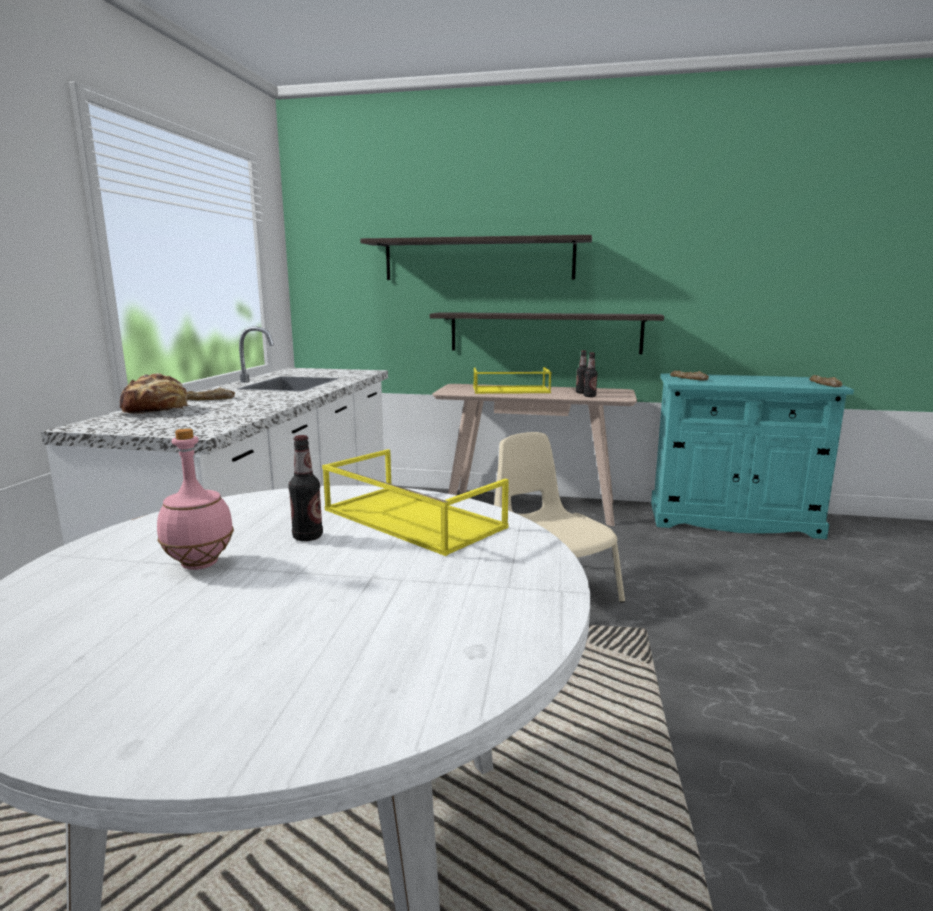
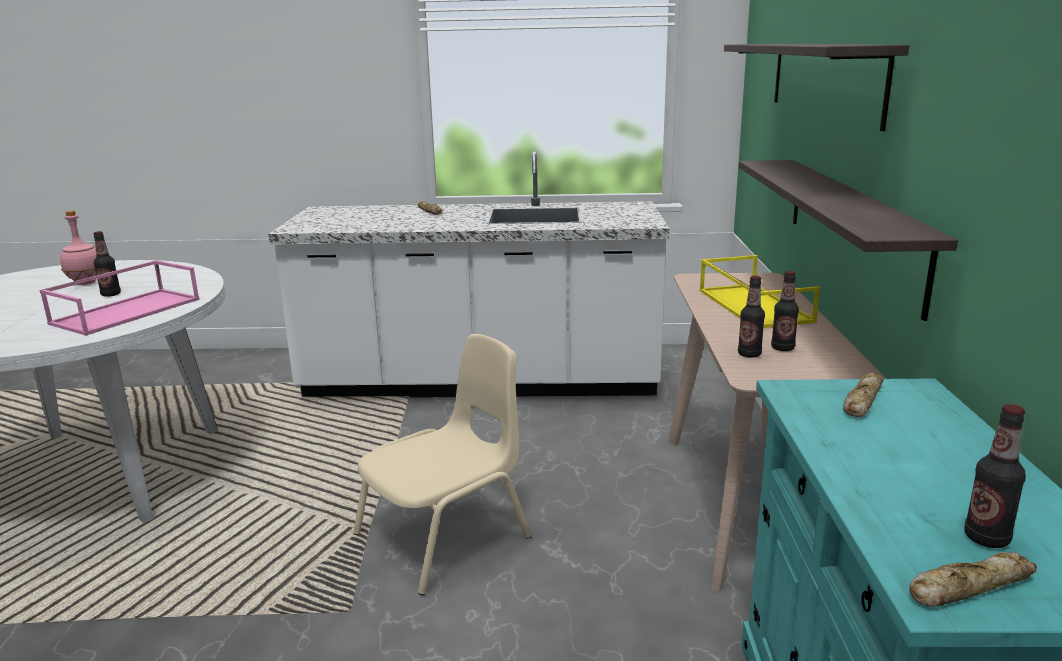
camera: 80 degrees right, 5 degrees up
(156, 411) = (375, 210): bread -> none
(410, 518) = (127, 311): yellow tray -> pink tray
(793, 381) = (986, 538): none -> bottle

